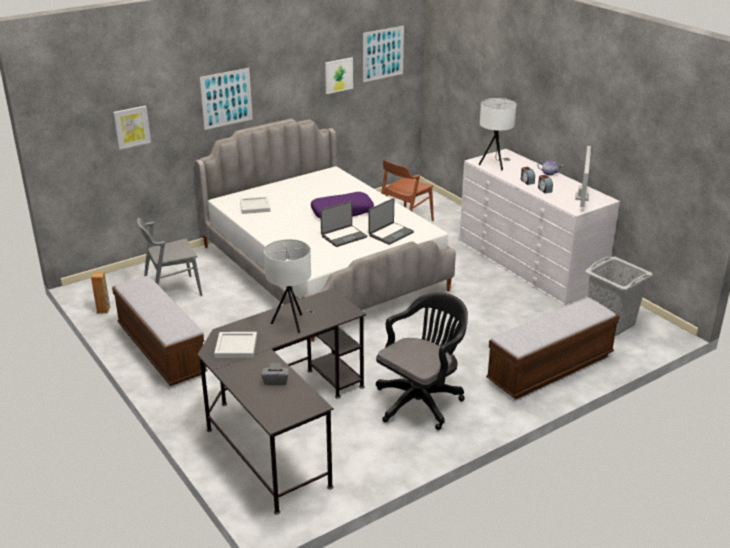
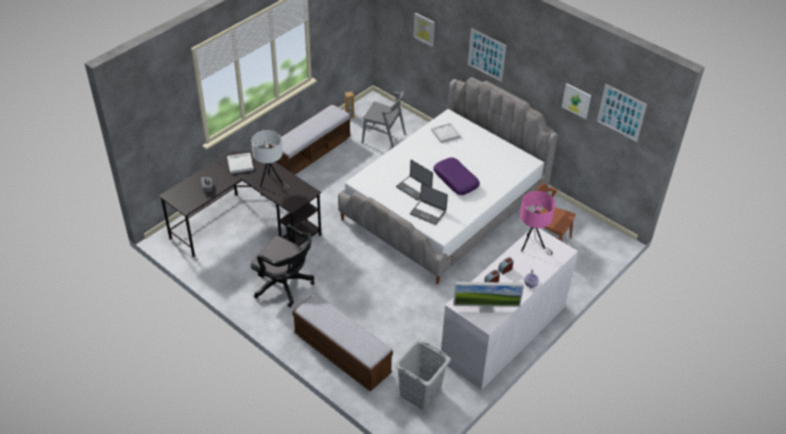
camera: 75 degrees right, 15 degrees up
(172, 290) = (384, 138): grey chair -> grey chair turned 150 degrees clockwise
(495, 165) = (532, 246): white table lamp -> pink table lamp

